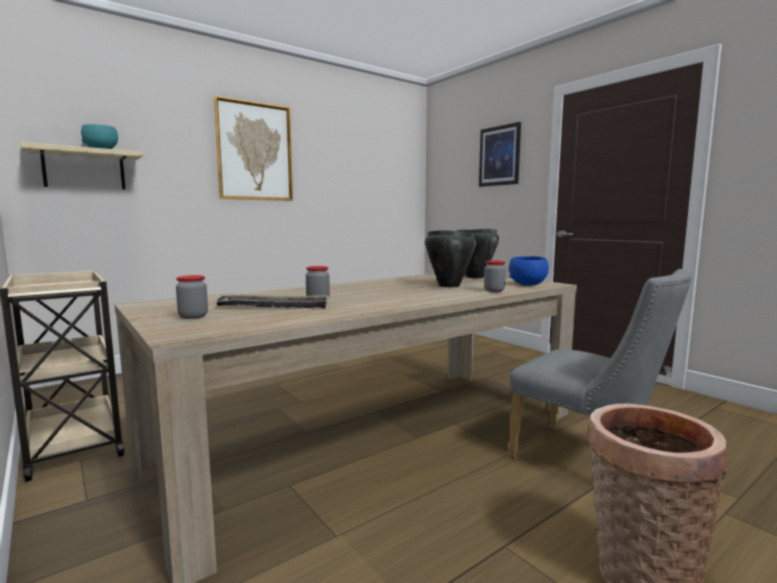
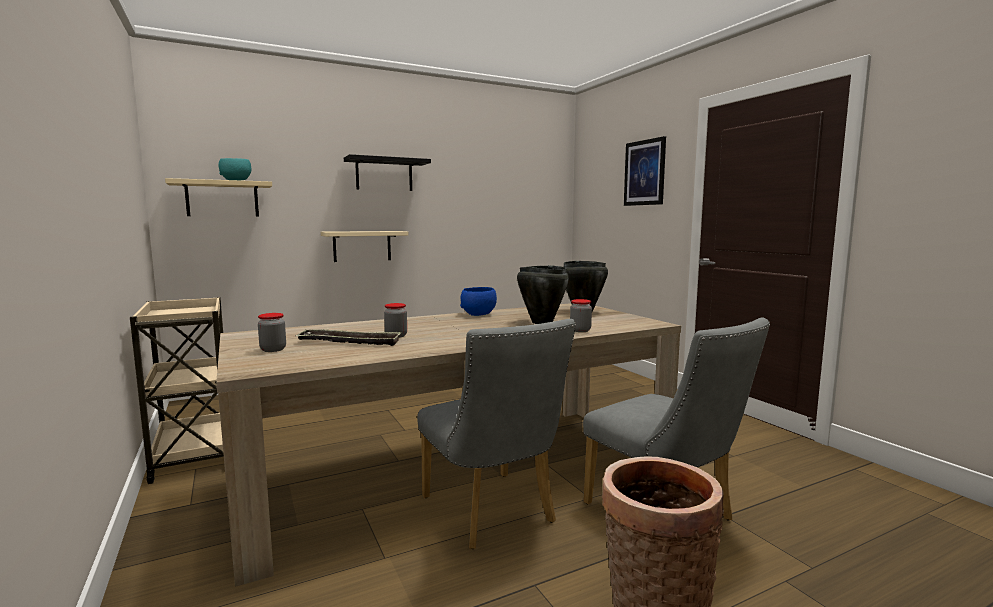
camera: 10 degrees right, 0 degrees up
(234, 223) = (362, 246): none -> beige shelf
(254, 152) = (384, 175): picture -> black shelf
(428, 477) = (493, 514): none -> grey chair
(528, 284) = (627, 323): blue bowl -> blue bowl (479, 314)

